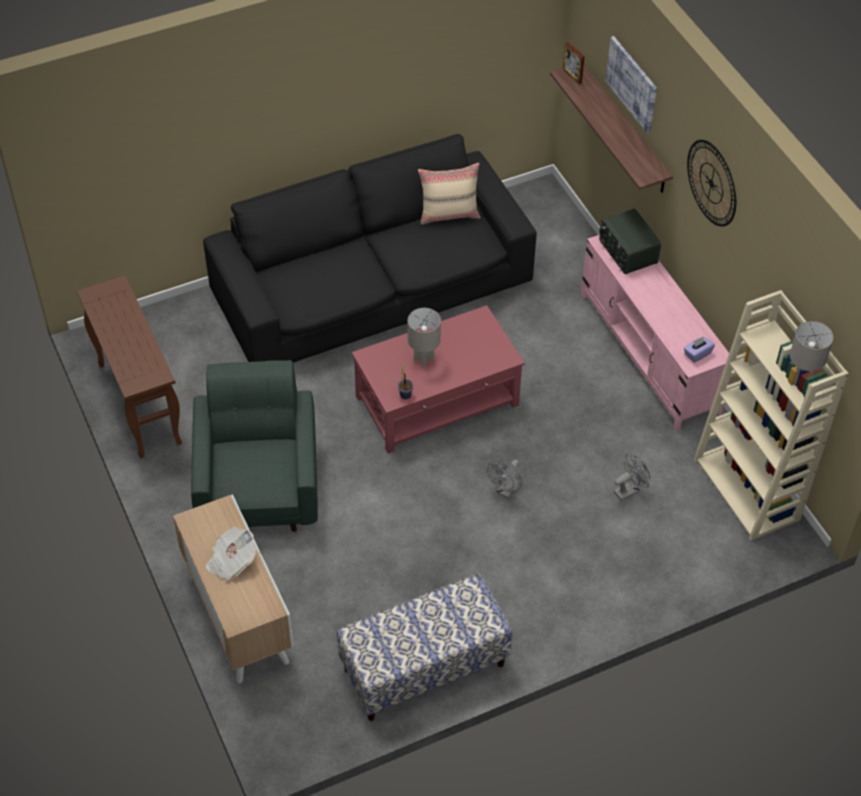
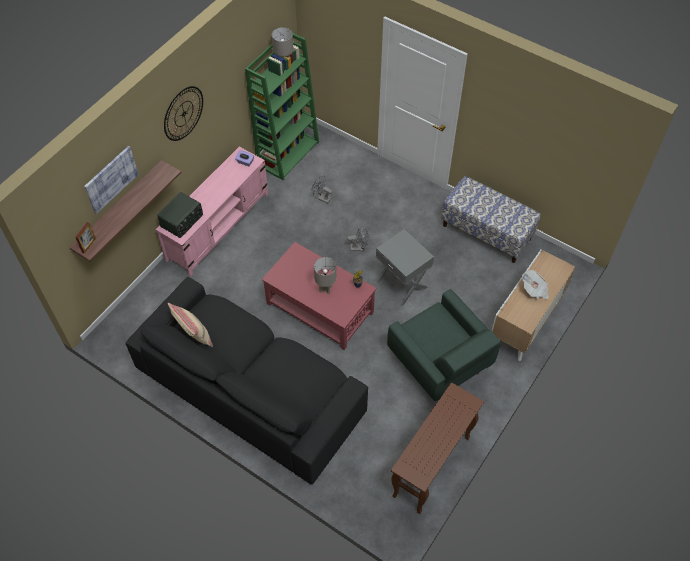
camera: 120 degrees left, 5 degrees up
(259, 486) = (440, 362): green armchair -> green armchair turned 90 degrees counterclockwise
(409, 509) = (402, 284): none -> grey side table
(747, 490) = (288, 153): beige bookcase -> green bookcase

